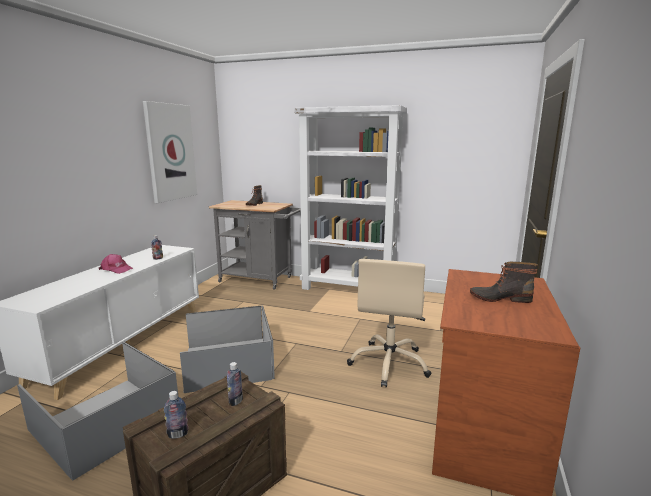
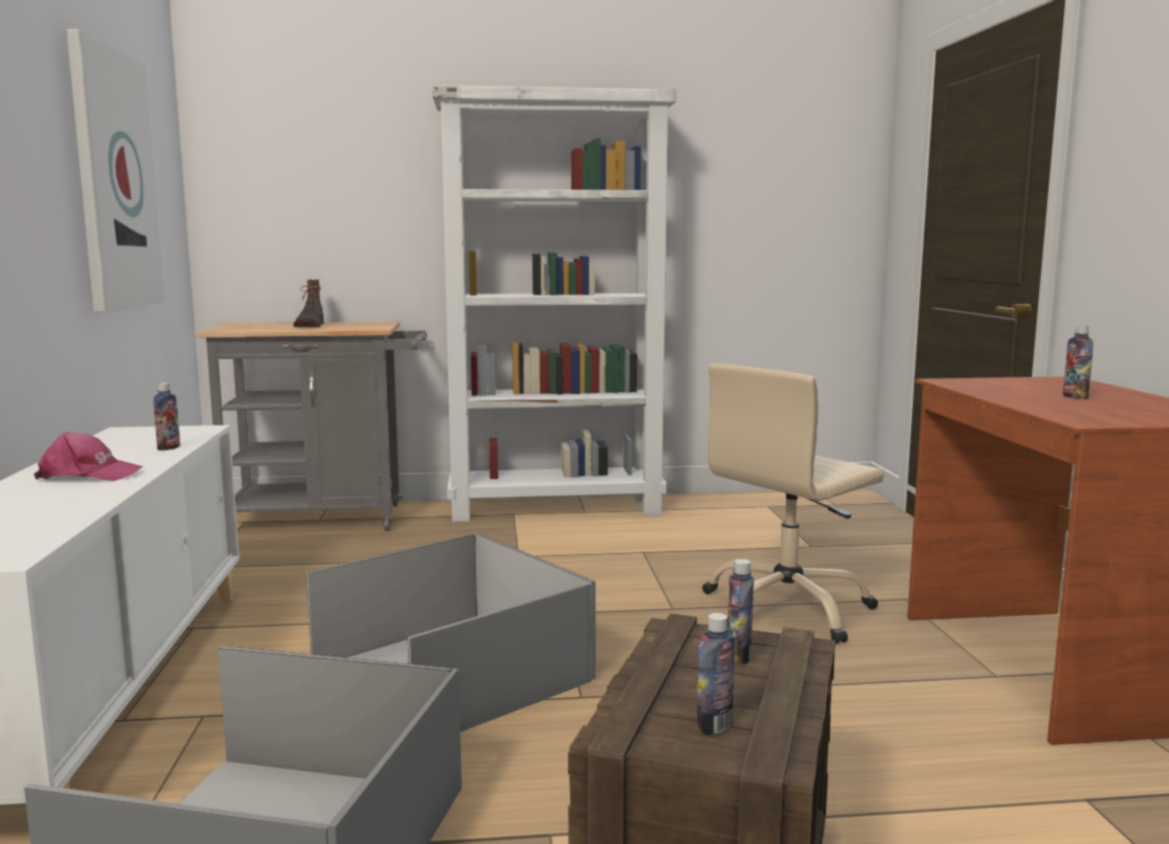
camera: 25 degrees left, 5 degrees down
(389, 363) = (787, 610): beige office chair -> beige office chair turned 60 degrees clockwise
(500, 298) = (1075, 397): boot -> bottle

